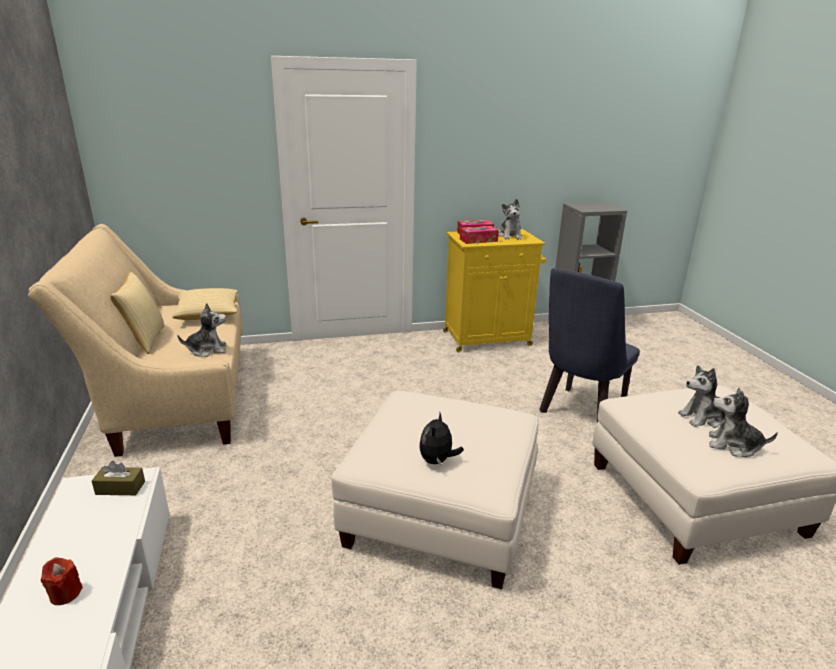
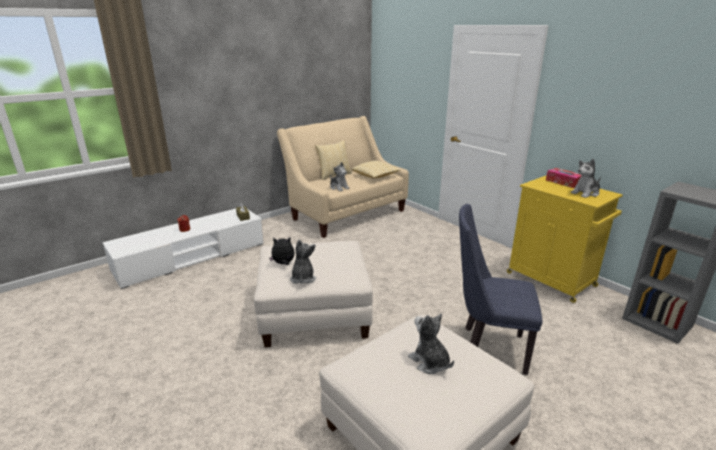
camera: 65 degrees right, 0 degrees up
(478, 240) = (547, 186): tissue box -> none
(733, 446) = (393, 380): plush toy -> plush toy (303, 278)

